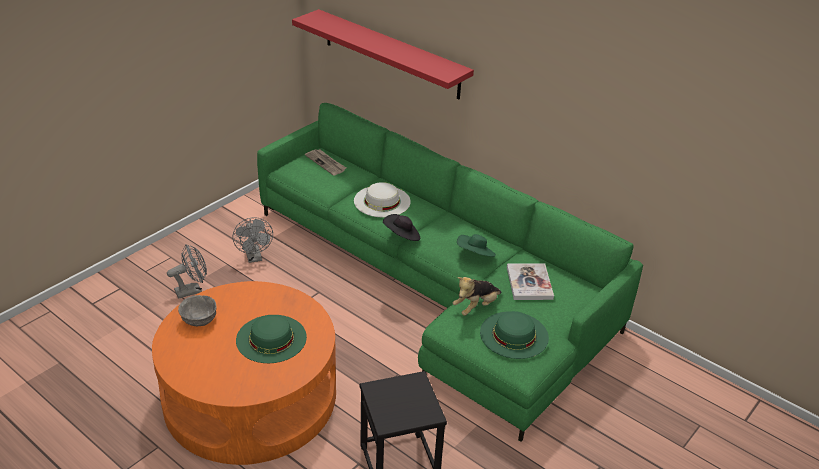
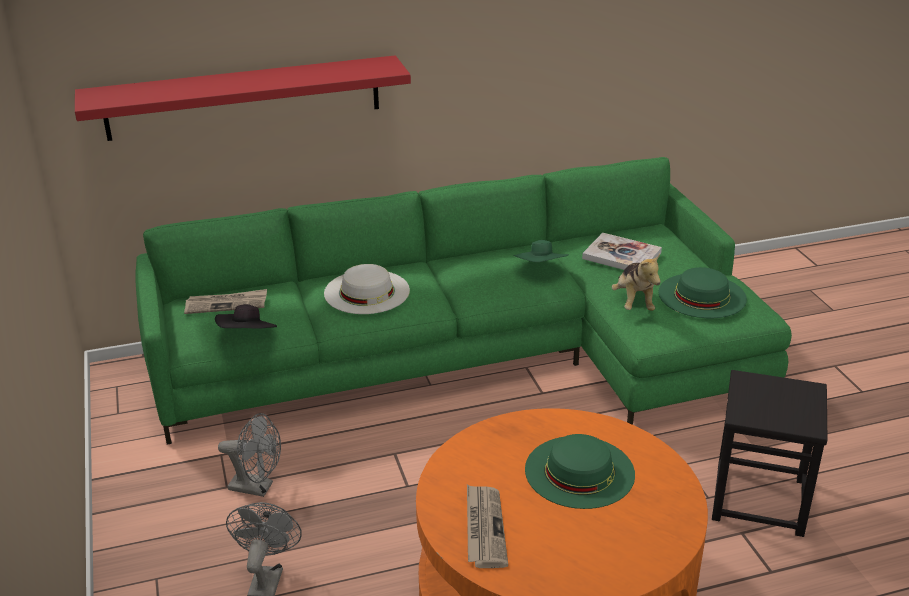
camera: 55 degrees left, 5 degrees down
(199, 320) = (484, 528): grey bowl -> newspaper
(402, 236) = (453, 304): black hat -> black hat (248, 336)

